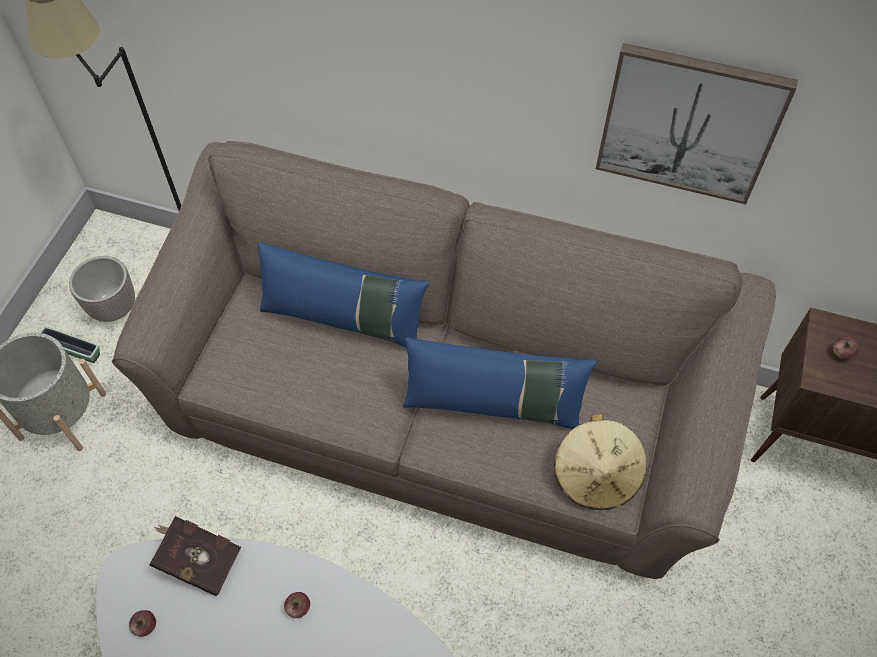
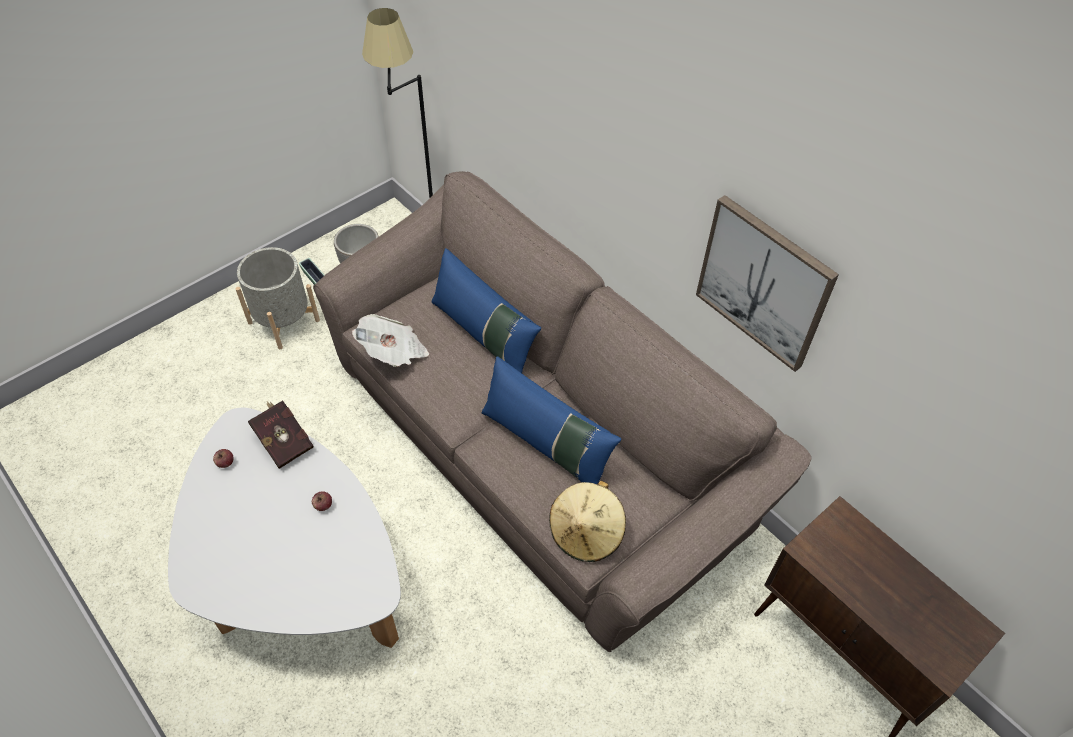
camera: 30 degrees right, 5 degrees down
(257, 390) = (393, 352): none -> newspaper
(841, 353) = (839, 542): apple -> none

